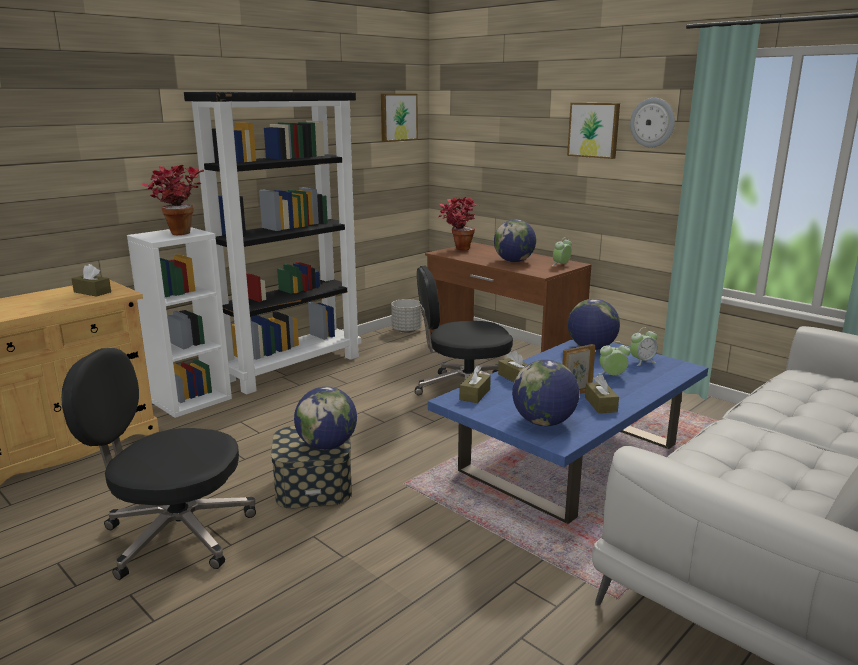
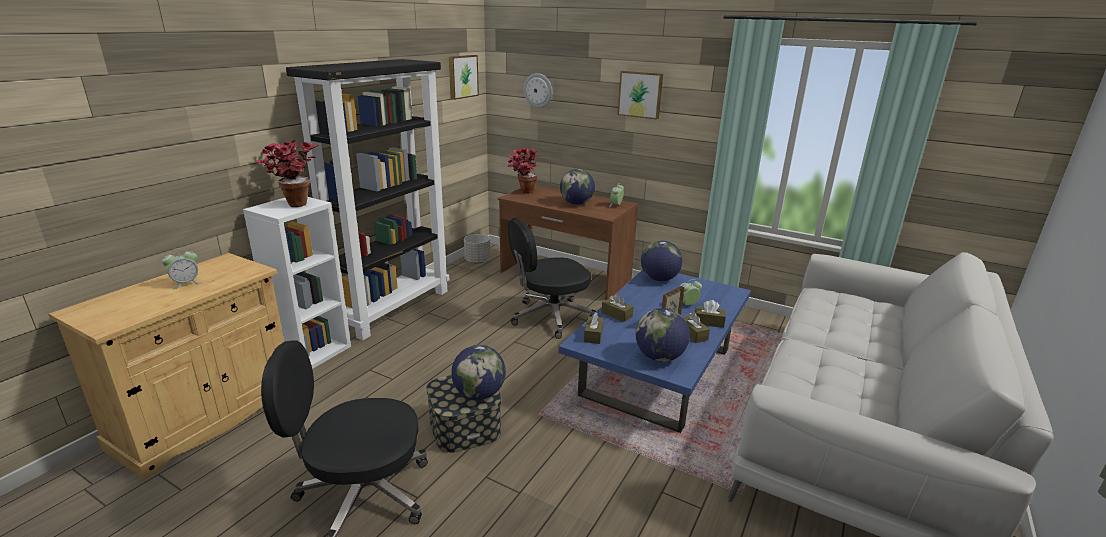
camera: 15 degrees left, 5 degrees up
(92, 292) = (224, 271): brown tissue box -> brown tissue box (708, 322)
(642, 361) = (702, 289): alarm clock -> alarm clock (186, 283)
(652, 122) = (691, 91): wall clock -> wall clock (538, 90)

